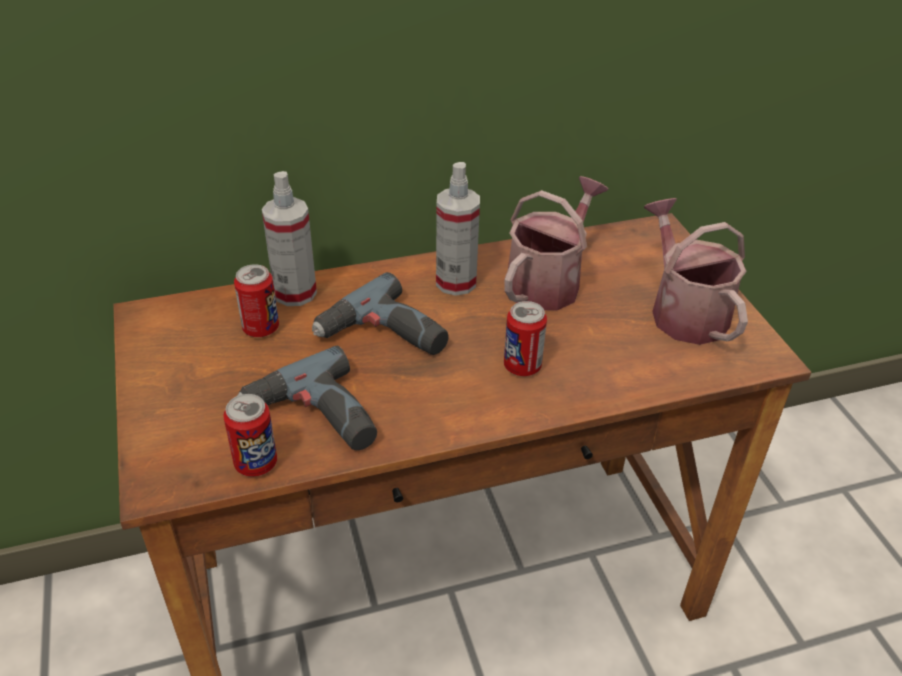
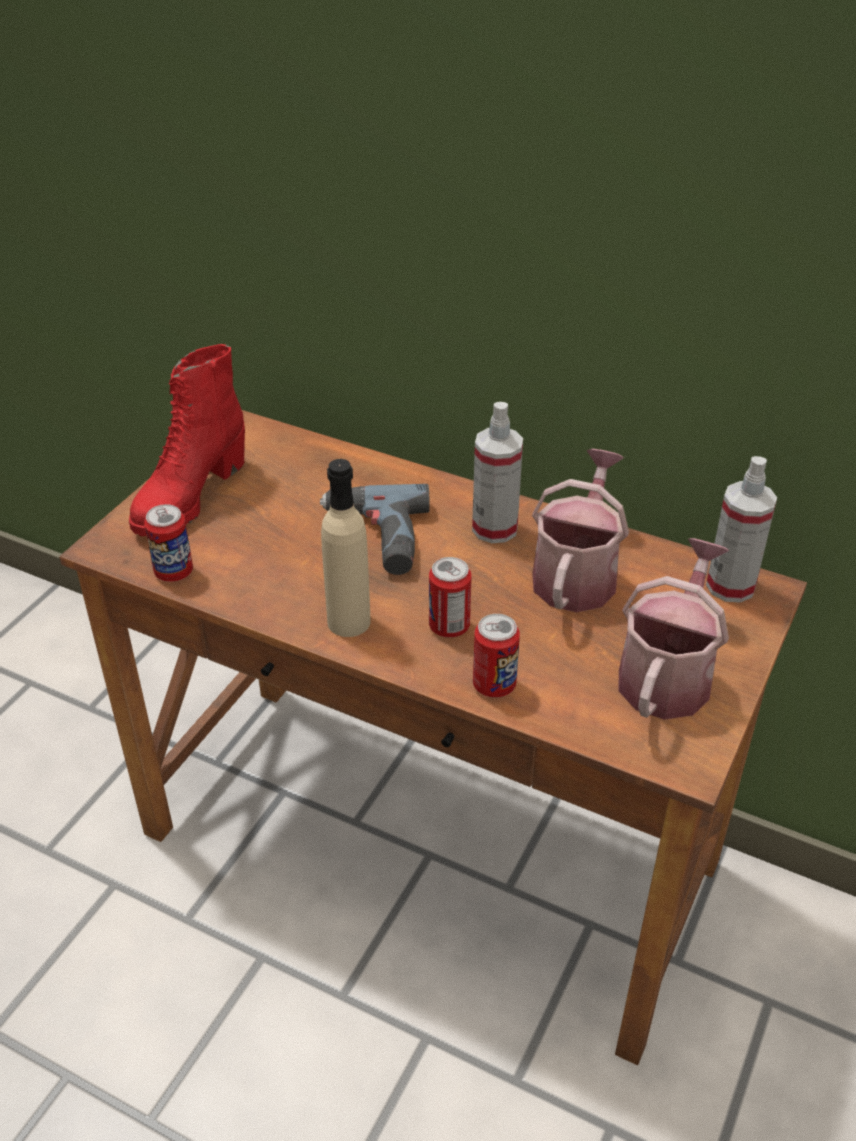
camera: 45 degrees right, 0 degrees up
(181, 396) = (190, 497): none -> red boot
(261, 328) = (300, 480): can -> can (494, 685)
(295, 293) = (359, 466): spray bottle -> spray bottle (730, 586)
(313, 419) = (246, 567): power drill -> none
(451, 408) = (349, 621): none -> beige bottle
(548, 281) = (577, 574): watering can -> watering can turned 60 degrees counterclockwise

